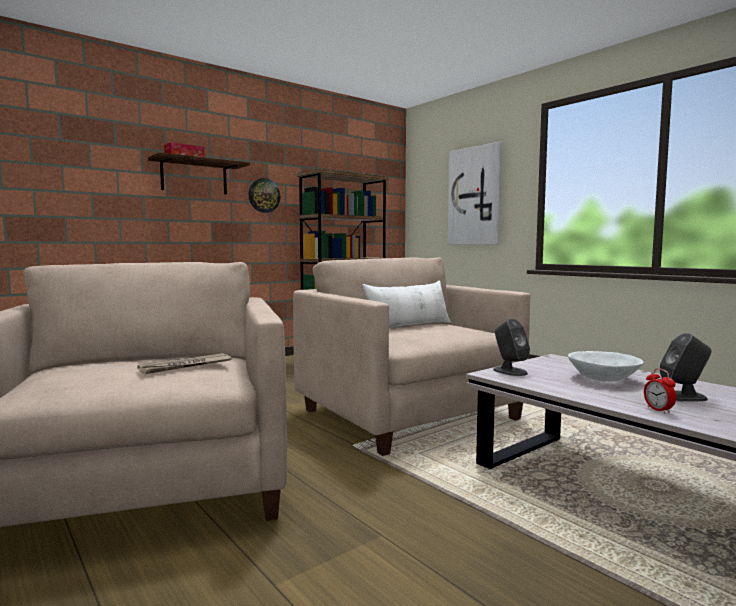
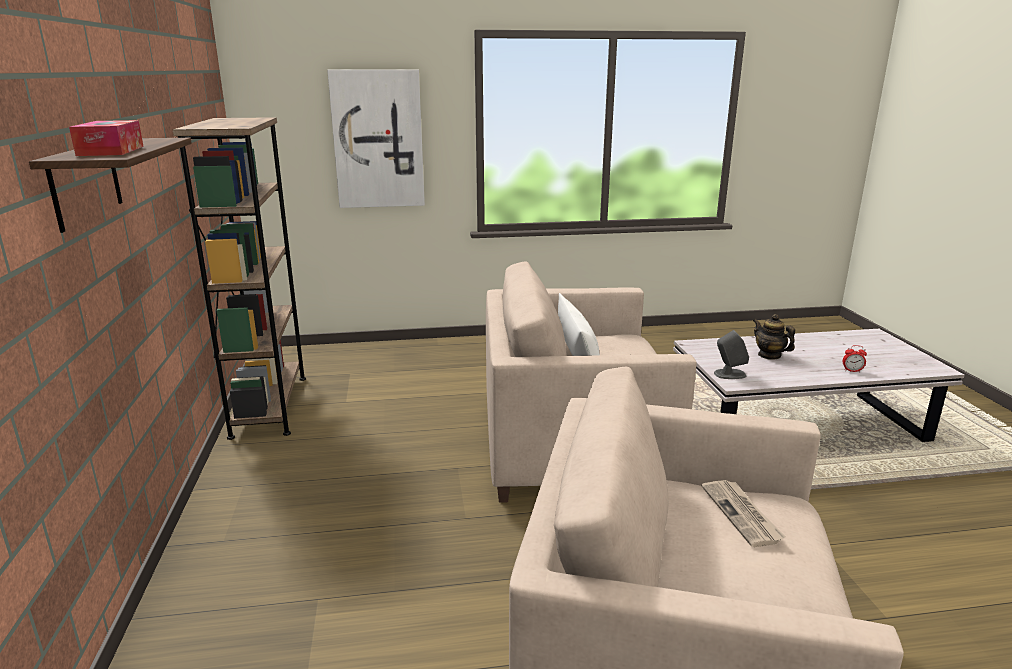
camera: 60 degrees left, 15 degrees up
(264, 195) = (149, 185): wall clock -> none
(603, 379) = (769, 355): white bowl -> teapot
(683, 396) = (824, 353): grey speaker -> none

